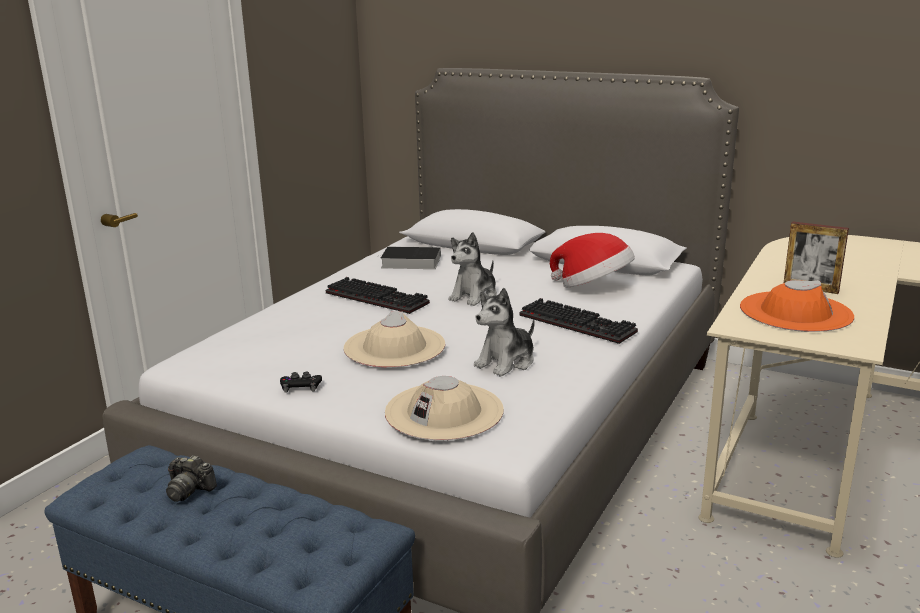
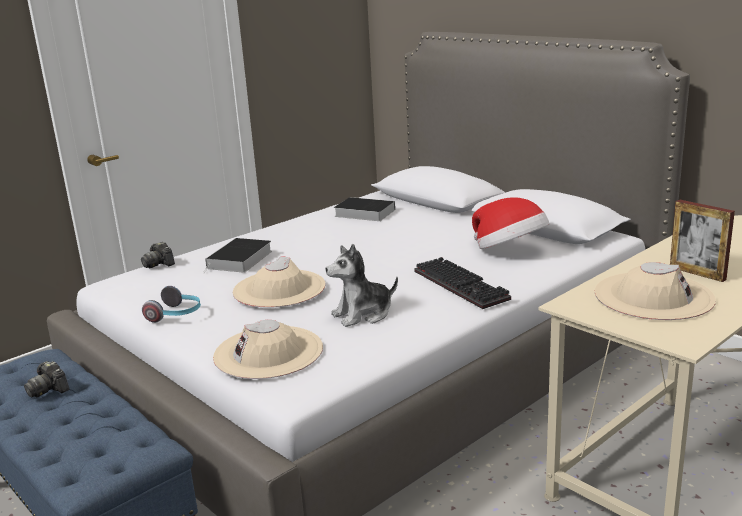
camera: 20 degrees right, 0 degrees up
(225, 335) = (159, 264): none -> camera
(301, 387) = (176, 315): black game controller -> headphones
(321, 322) = (239, 260): none -> book
(379, 298) = (307, 243): keyboard -> none
(474, 296) = (391, 249): plush toy -> none
(795, 312) = (653, 296): orange hat -> beige hat

